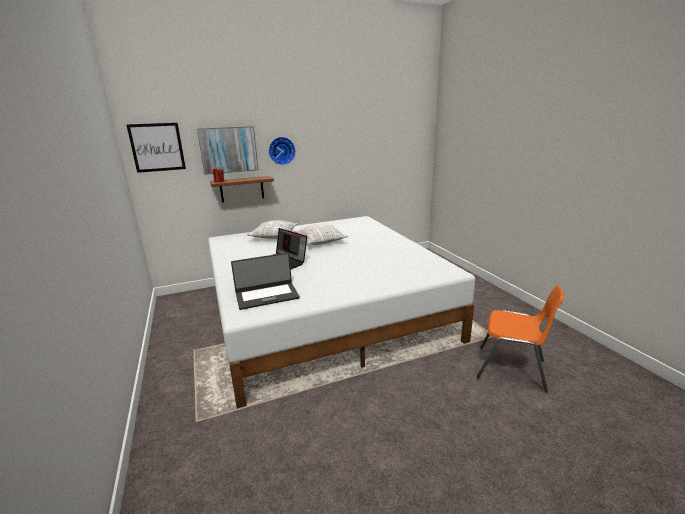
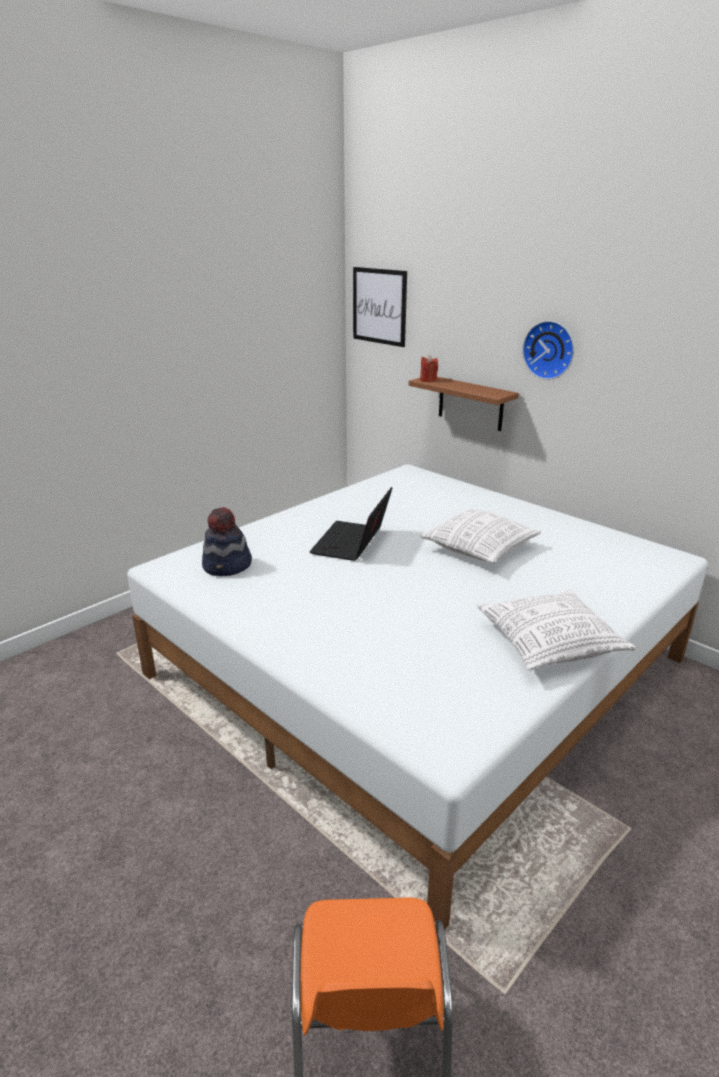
camera: 65 degrees right, 5 degrees up
(228, 150) = (464, 329): picture -> none
(267, 296) = (228, 566): laptop -> hat
(274, 236) = (459, 504): pillow -> pillow (550, 643)

